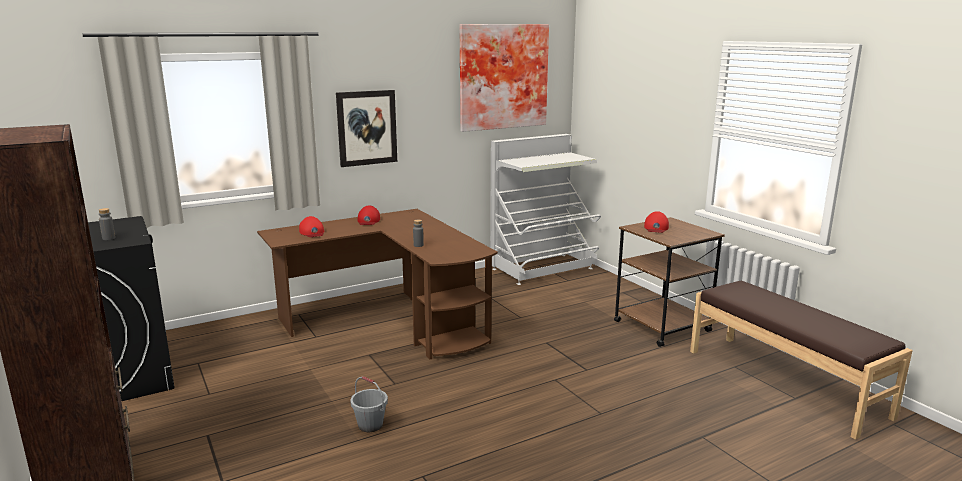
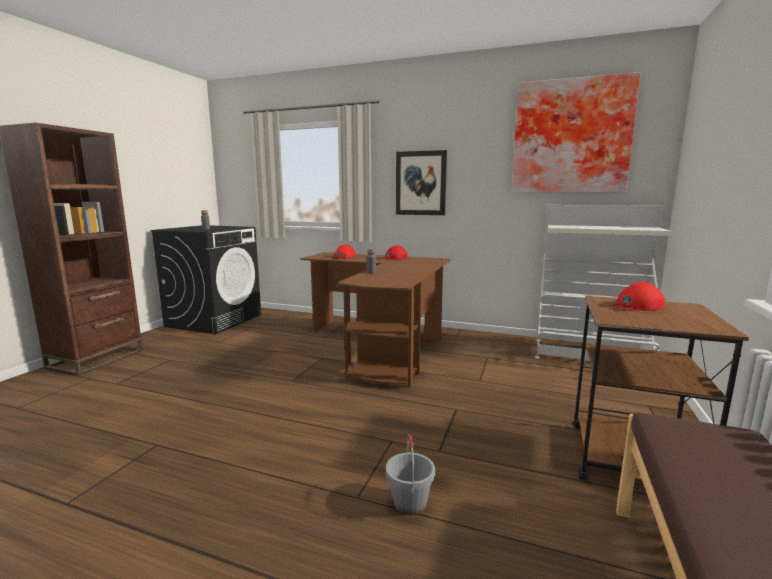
camera: 50 degrees right, 5 degrees down
(370, 425) = (221, 396): grey bucket -> grey bucket (409, 503)

